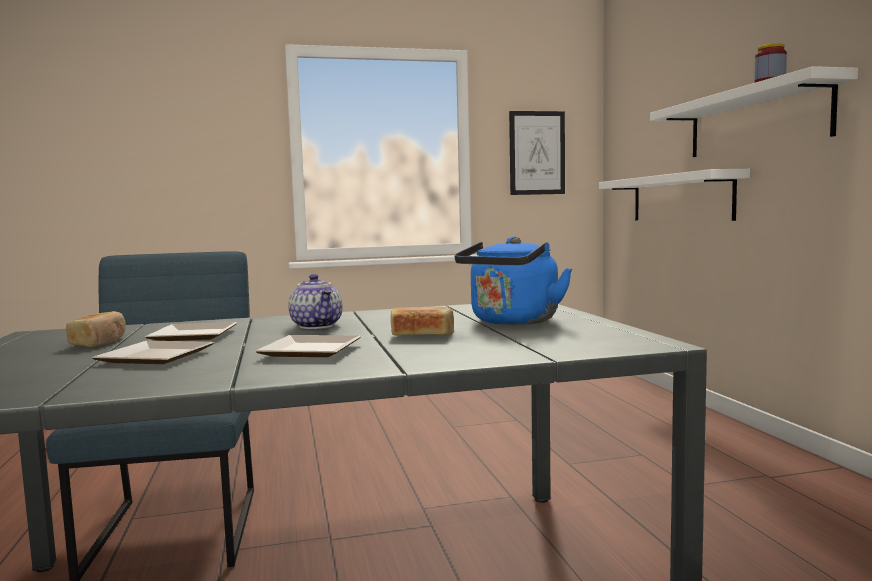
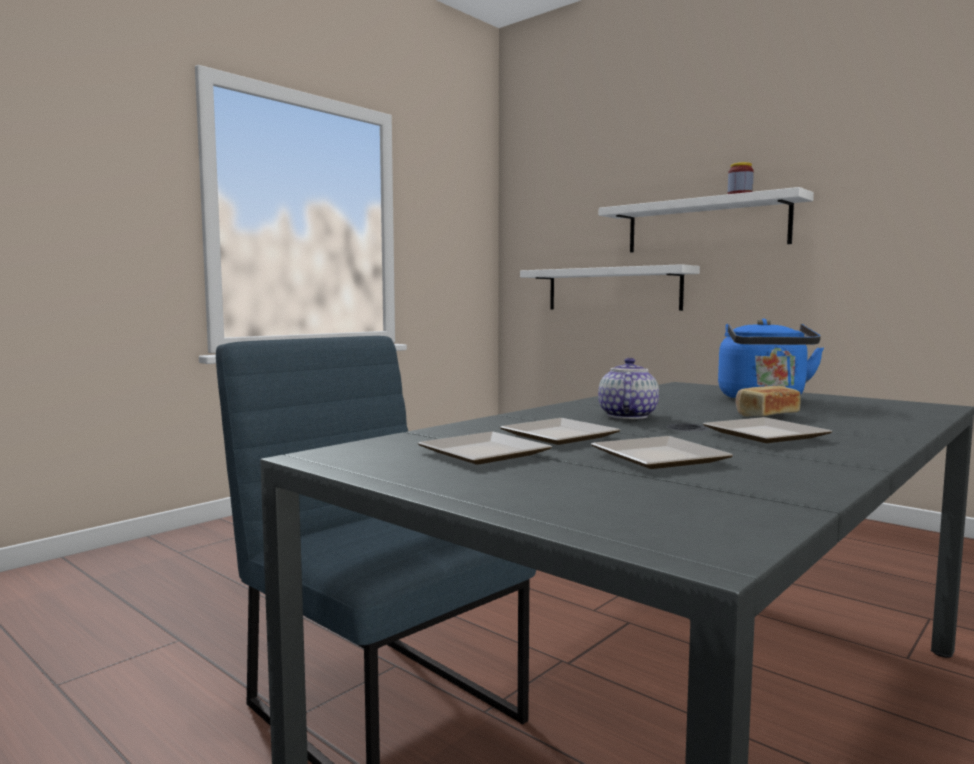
camera: 35 degrees left, 0 degrees up
(100, 342) = (488, 454): bread -> plate
(318, 326) = (626, 416): teapot -> teapot turned 105 degrees counterclockwise
(537, 153) = (449, 236): picture -> none

